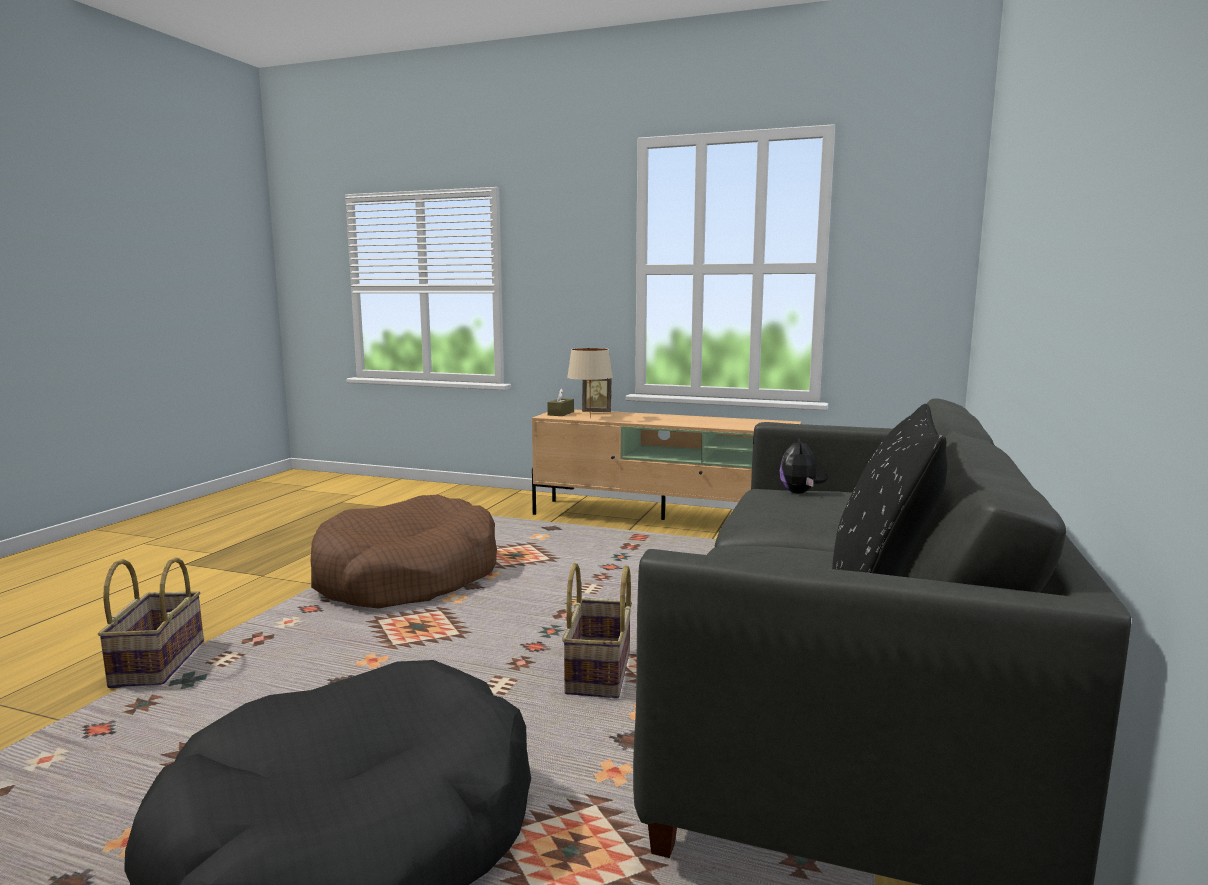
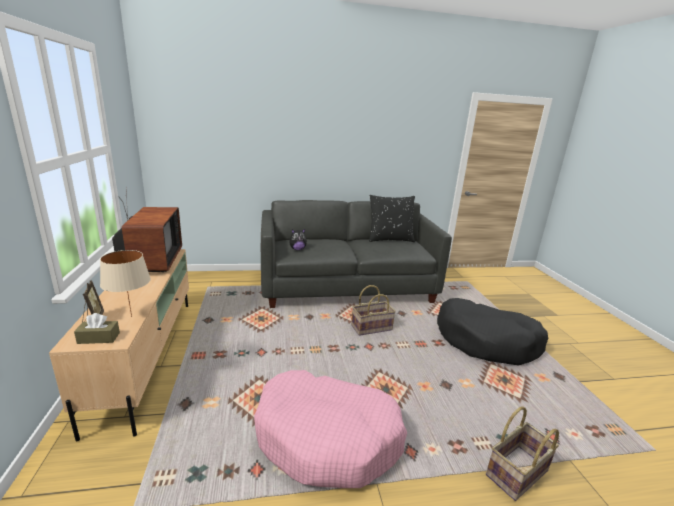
camera: 120 degrees left, 10 degrees up
(407, 576) = (327, 437): brown dog bed -> pink dog bed
(741, 423) = (152, 262): none -> television

